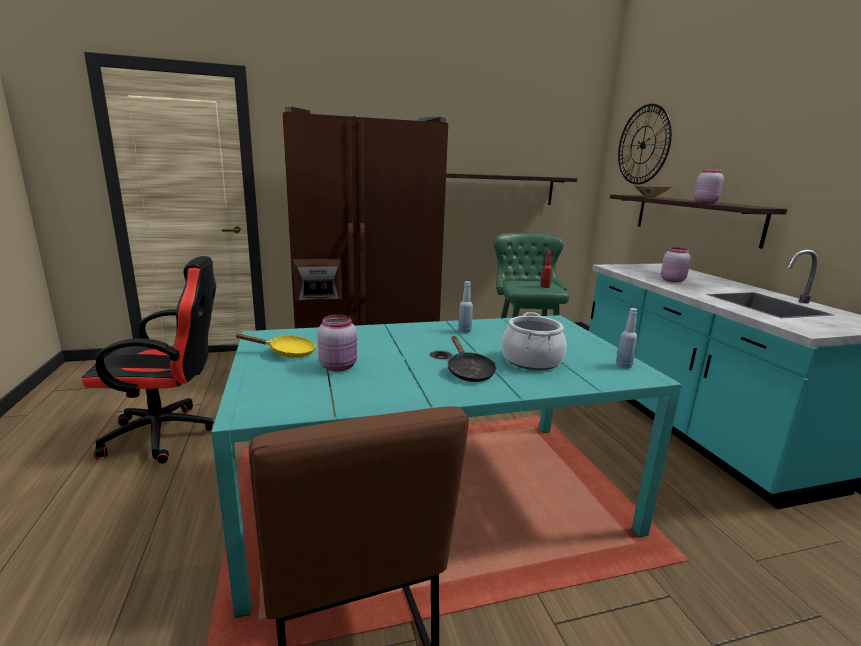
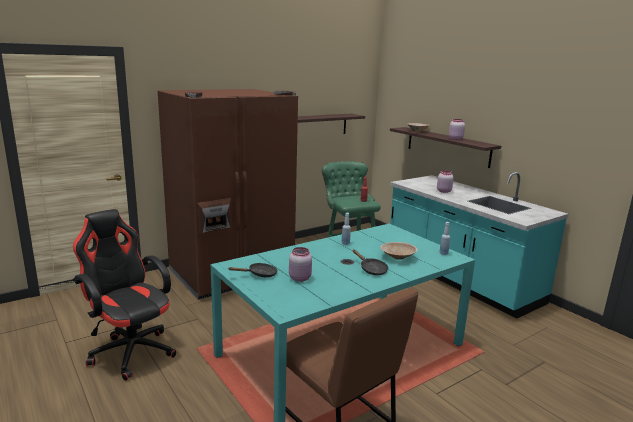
camera: 20 degrees left, 0 degrees up
(169, 435) = (130, 350): black office chair -> black office chair turned 105 degrees counterclockwise
(287, 353) = (259, 274): yellow frying pan -> black frying pan
(531, 360) = (397, 257): cooking pot -> beige bowl
(643, 145) = (407, 93): wall clock -> none

